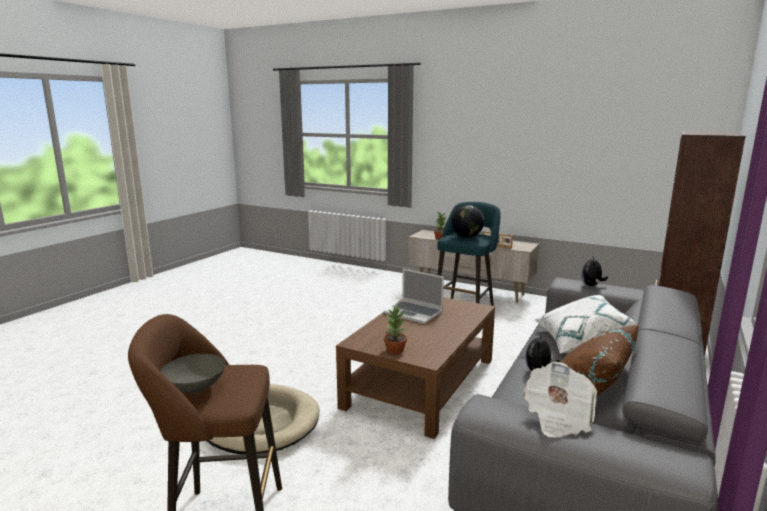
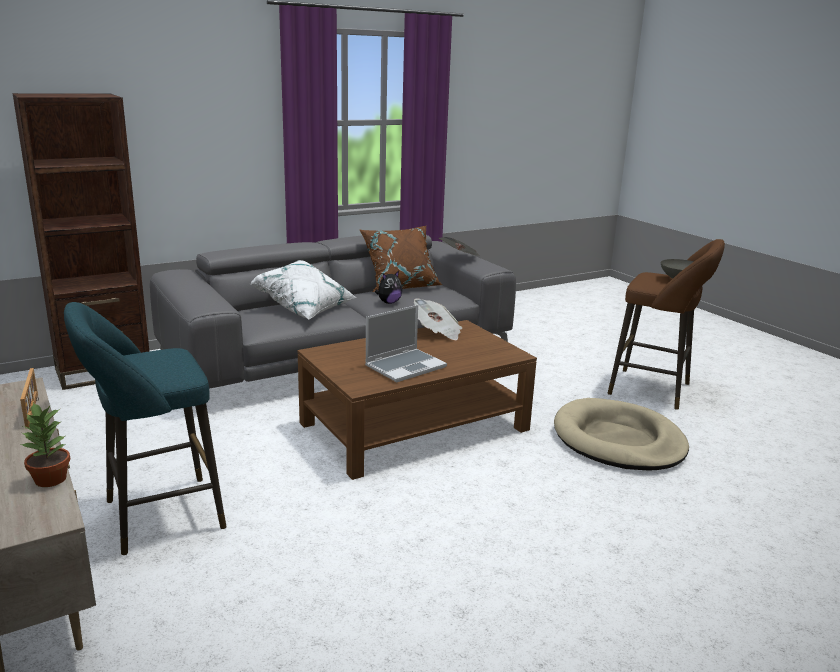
camera: 150 degrees left, 5 degrees up
(394, 350) = (482, 339): potted plant -> none
(414, 313) = (405, 366): laptop -> laptop turned 75 degrees clockwise
(437, 346) = (437, 332): none -> newspaper
(467, 237) = (160, 361): globe -> none
(592, 285) = (204, 296): plush toy -> none

